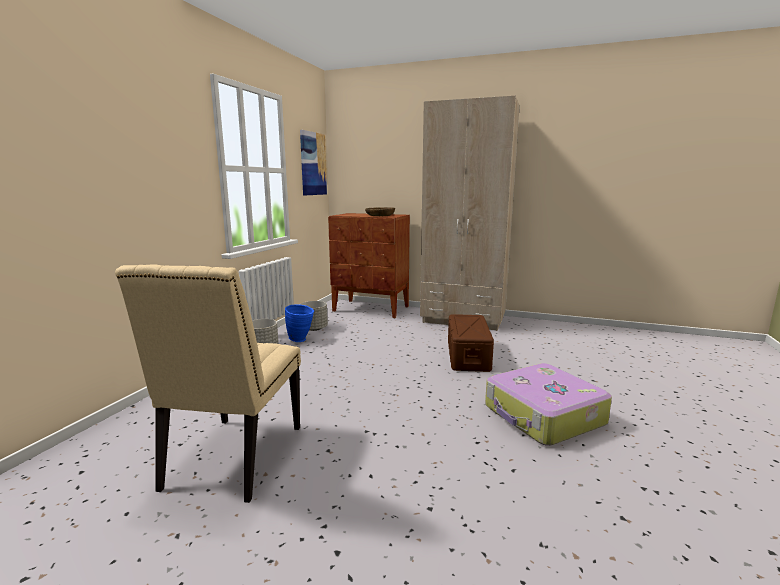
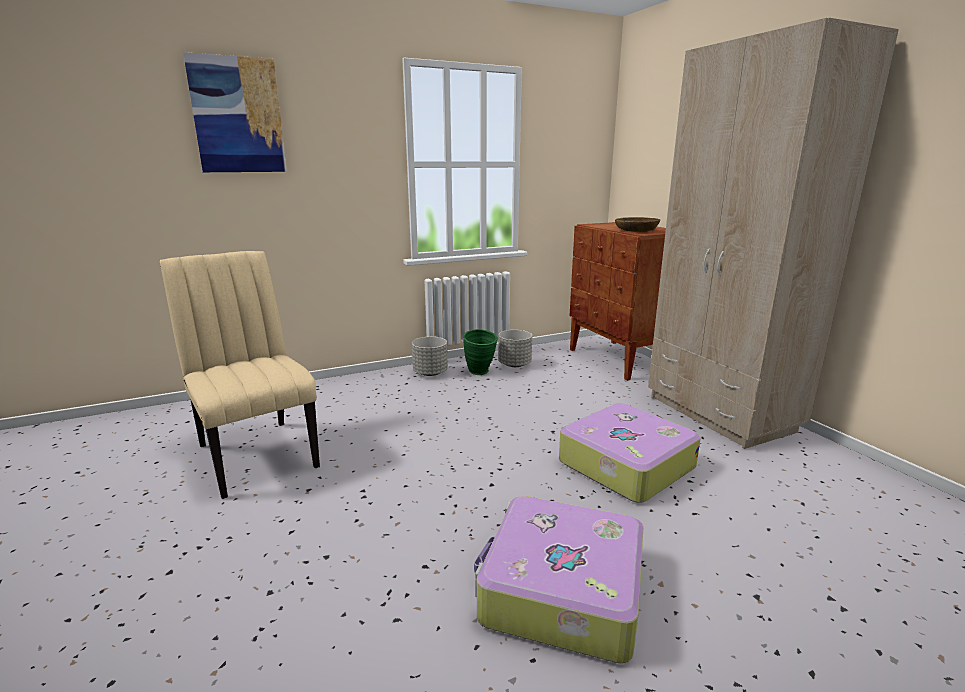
camera: 45 degrees right, 5 degrees up
(235, 455) = (257, 456): beige chair -> beige chair turned 90 degrees clockwise
(301, 340) = (480, 373): blue vase -> green vase
(313, 164) = (578, 152): picture -> picture (238, 116)
(468, 356) = (624, 464): brown storage box -> suitcase

